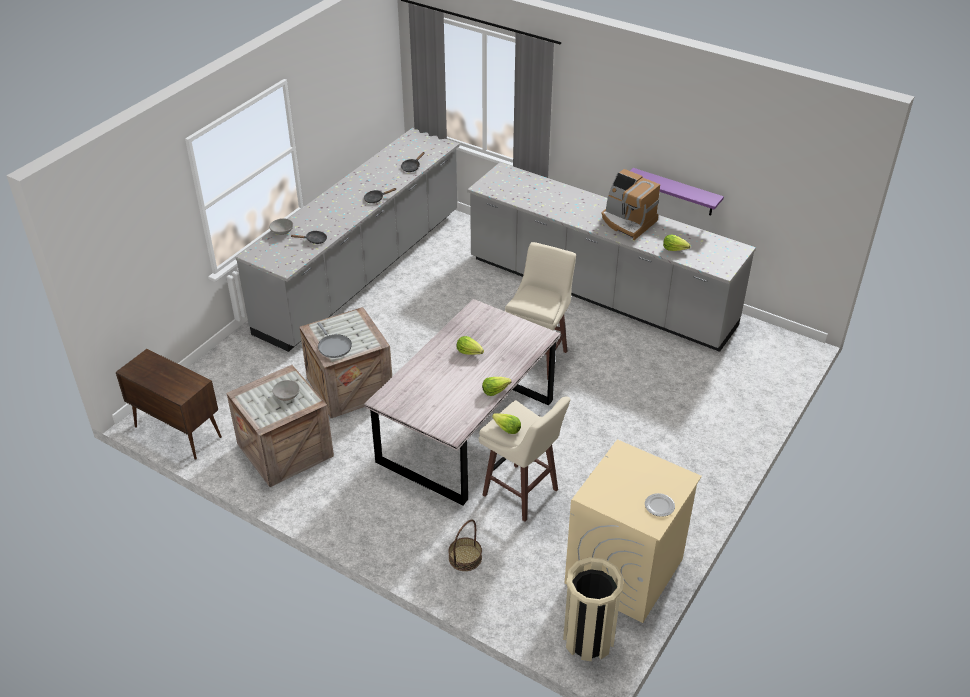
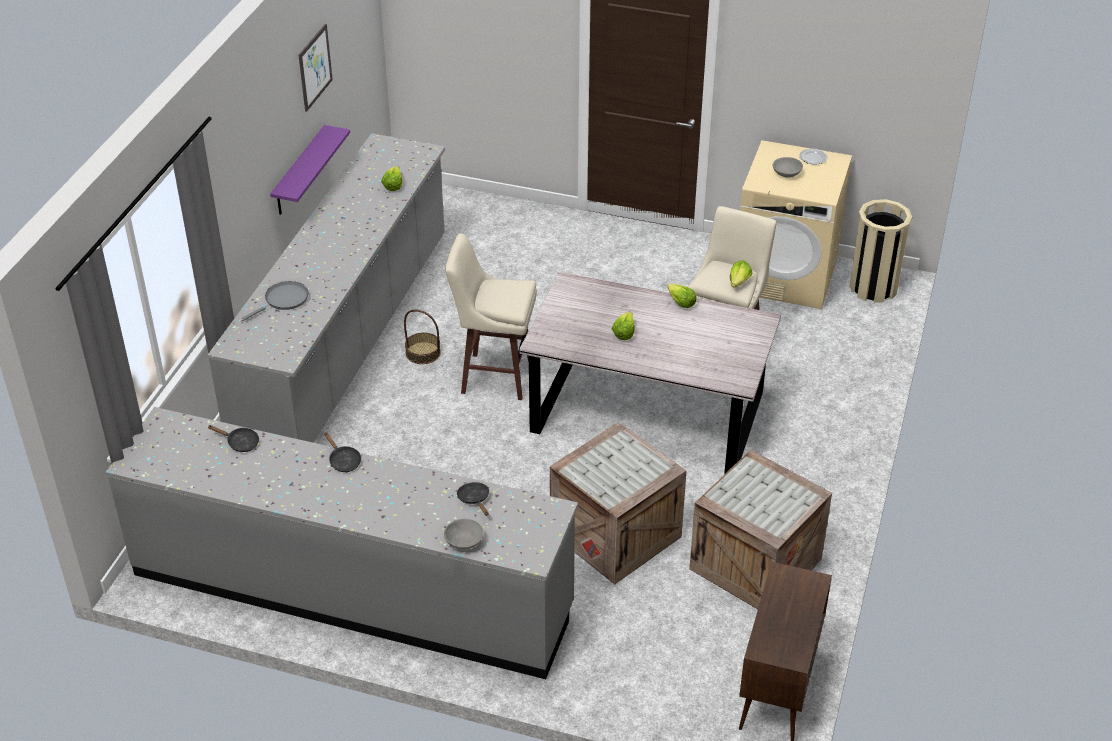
camera: 105 degrees left, 0 degrees up
(287, 396) = (754, 489): grey bowl -> grey bowl (787, 174)
(333, 346) = (643, 472): grey frying pan -> grey frying pan (284, 300)
(465, 558) = (830, 378): basket -> basket (423, 353)
(627, 222) = (343, 224): coffee machine -> none
(727, 147) = (315, 67): none -> picture

